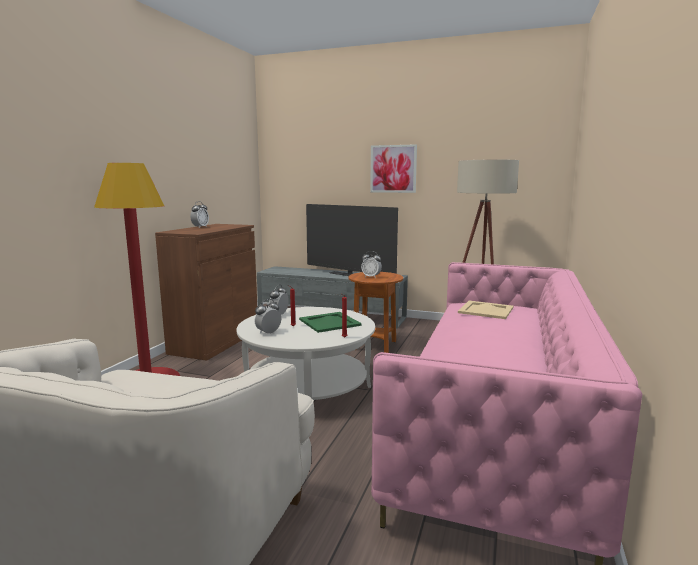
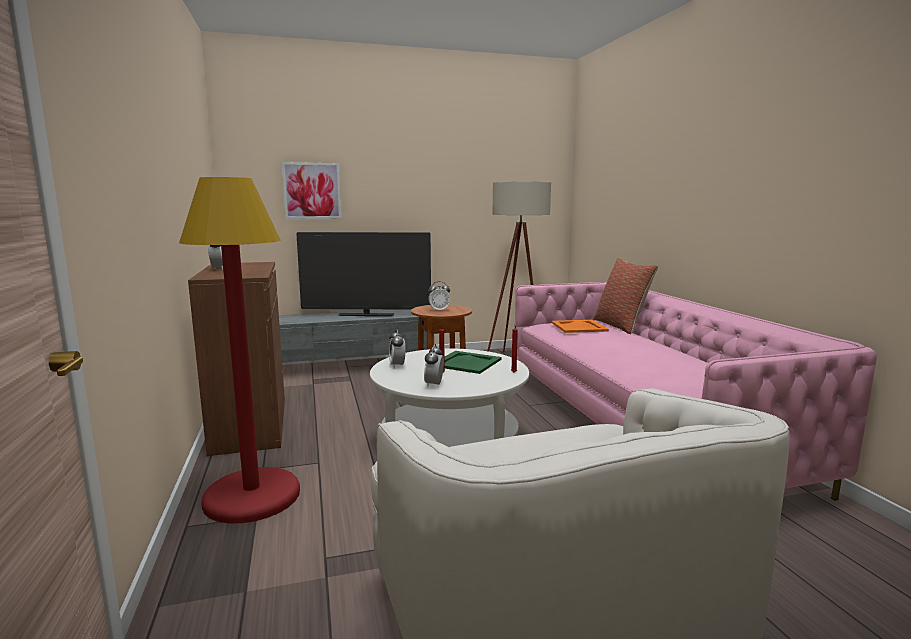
camera: 35 degrees left, 0 degrees up
(393, 169) = (402, 189): picture -> picture (312, 191)
(486, 310) = (579, 326): beige tray -> orange tray
(537, 317) = (621, 326): none -> pillow

